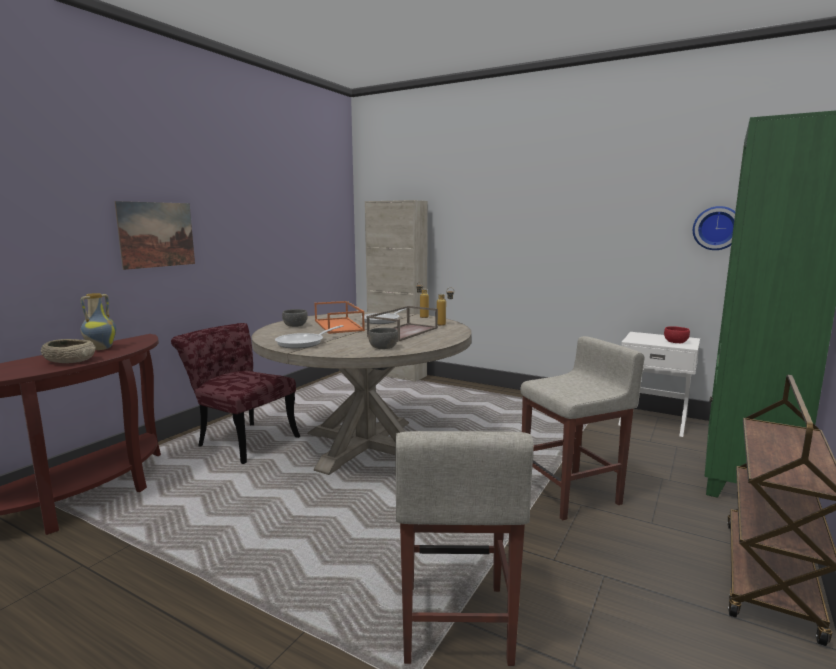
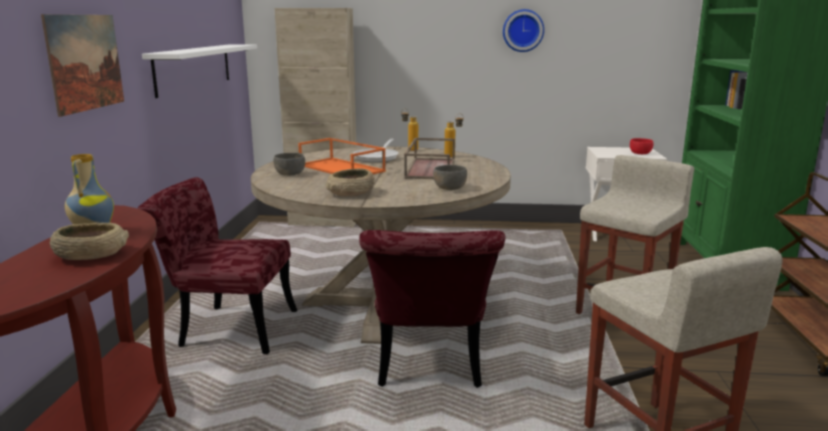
camera: 25 degrees left, 5 degrees up
(284, 244) = (194, 68): none -> white shelf
(304, 343) = (351, 193): frying pan -> beige bowl
(340, 502) = (429, 368): none -> red chair
(717, 228) = (665, 40): wall clock -> wall clock (523, 30)

